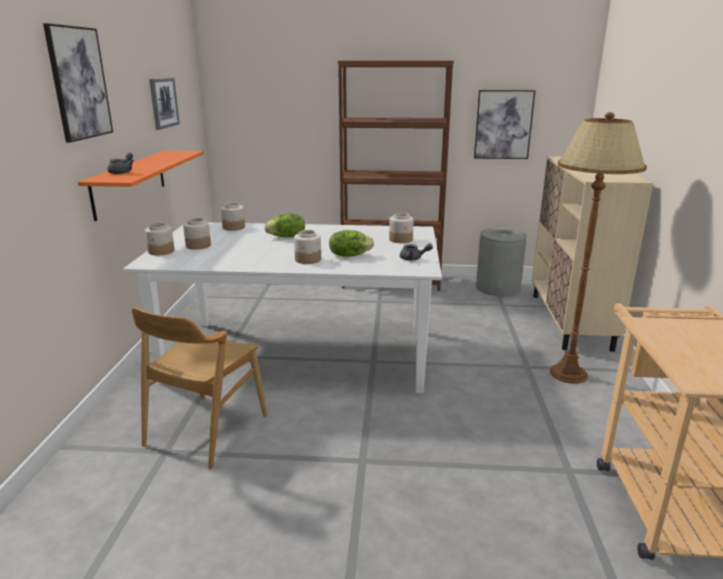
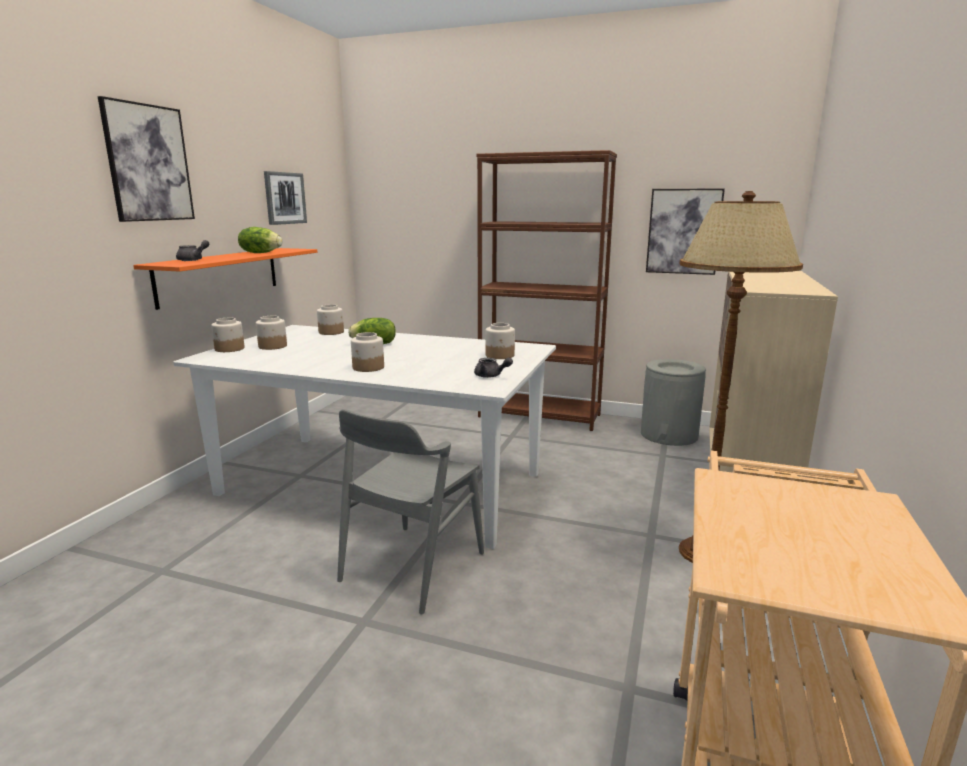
camera: 15 degrees right, 5 degrees down
(206, 430) = (220, 554): brown chair -> none
(349, 255) = (420, 367): lettuce -> lettuce (260, 253)
(370, 415) = (412, 566): none -> grey chair

